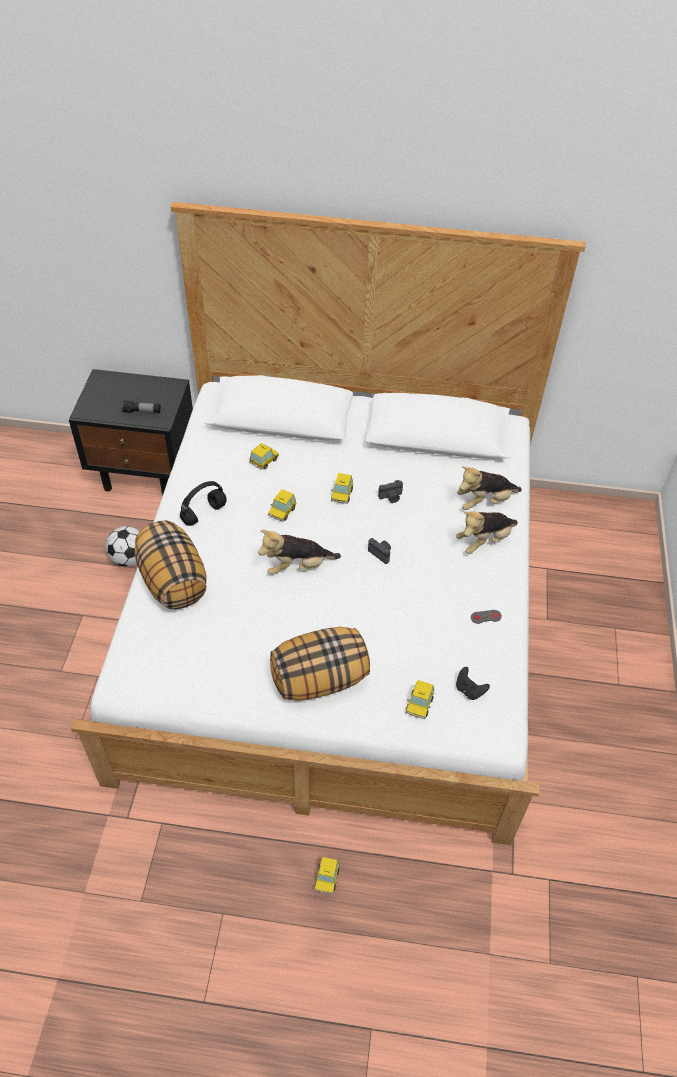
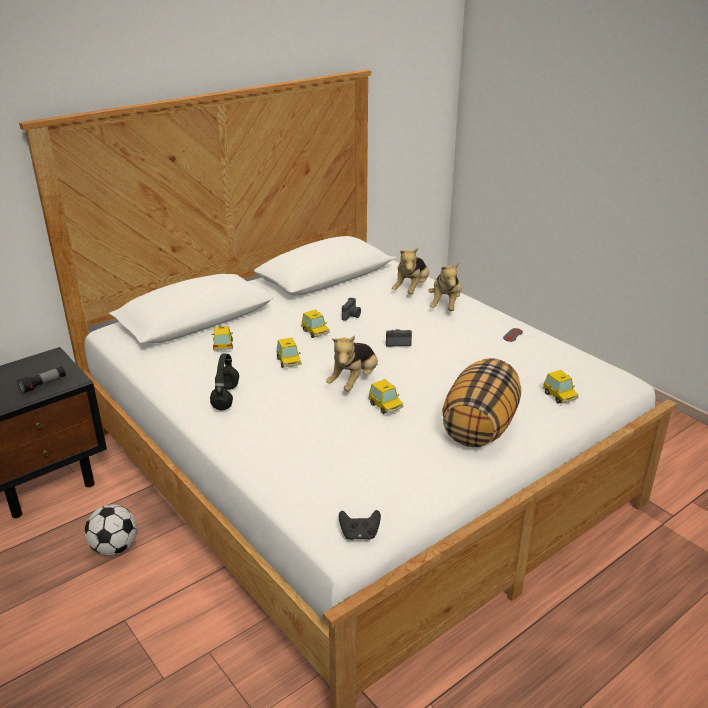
camera: 45 degrees left, 20 degrees down
(172, 581) = (270, 449): pillow -> none
(326, 878) = (593, 620): toy car -> toy car (385, 406)
(469, 690) = (570, 371): black game controller -> black game controller (359, 534)

